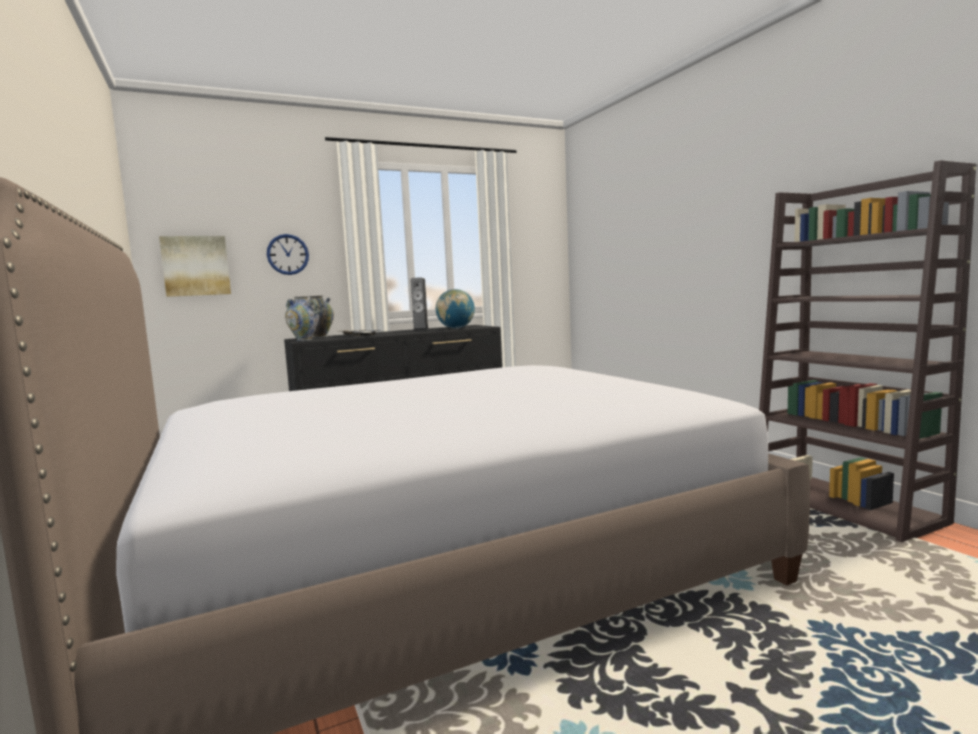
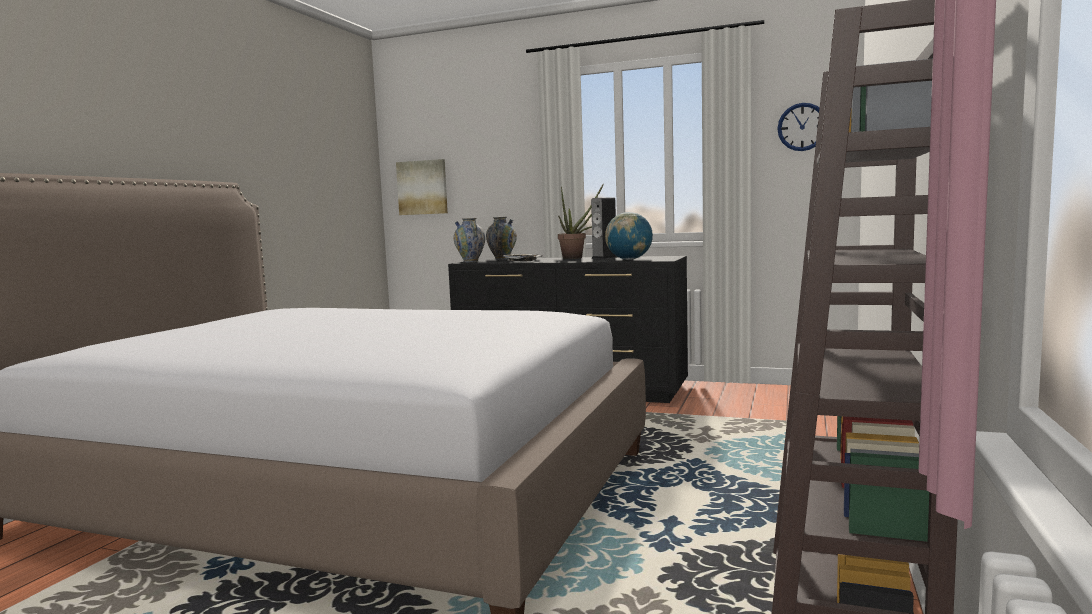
camera: 45 degrees right, 0 degrees up
(288, 254) = (495, 174): wall clock -> wall clock (802, 127)
(392, 331) = (577, 257): none -> potted plant

